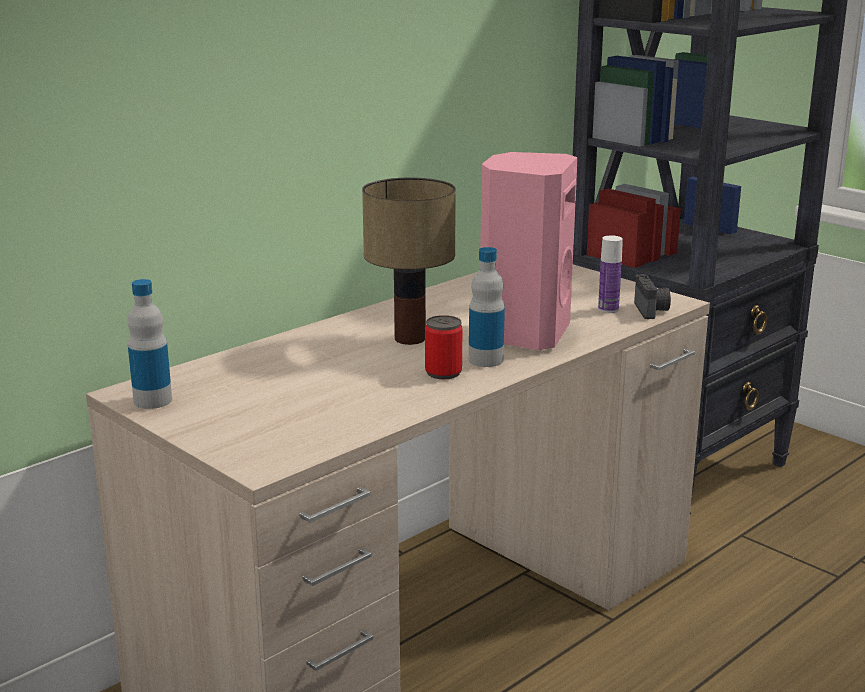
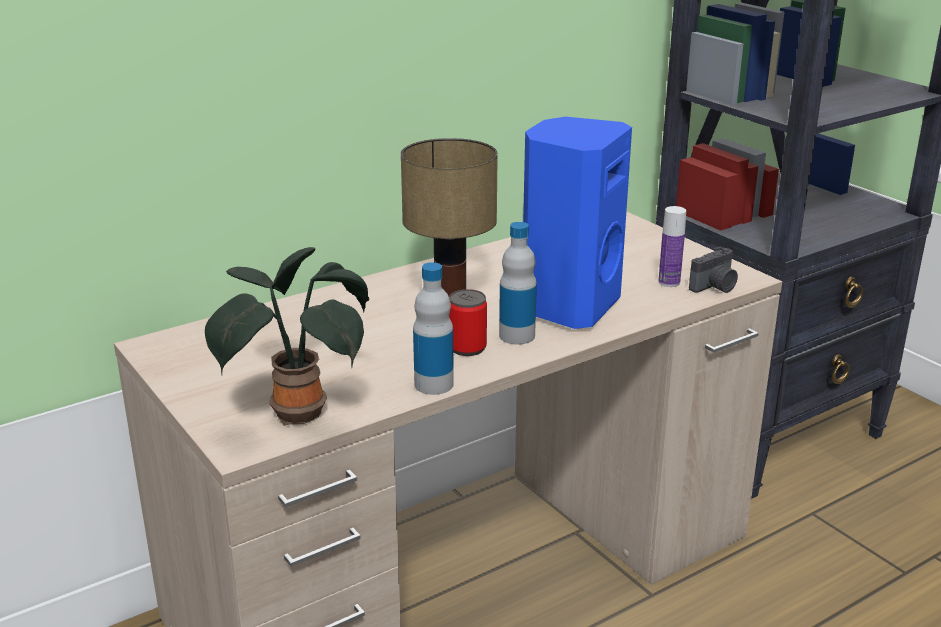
camera: 10 degrees right, 5 degrees up
(152, 400) = (171, 357): bottle -> bottle (434, 384)
(302, 434) = (297, 411): none -> potted plant
(523, 334) = (568, 306): pink speaker -> blue speaker
(651, 310) = (715, 287): camera -> camera turned 45 degrees clockwise

